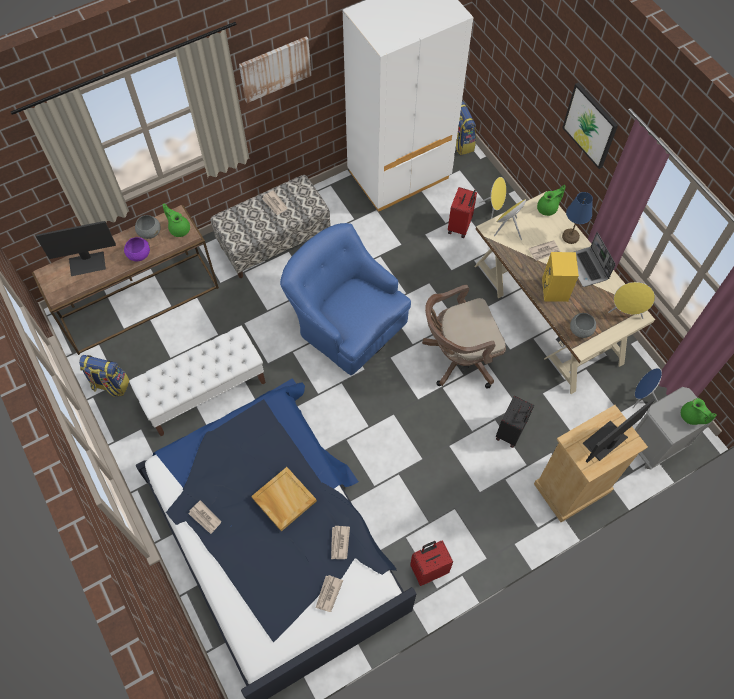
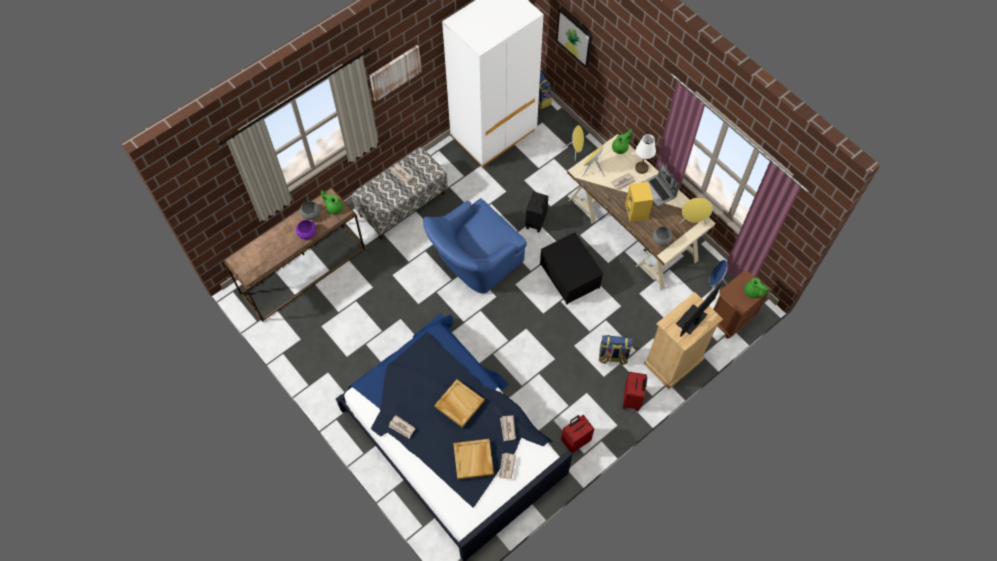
camera: 10 degrees left, 0 degrees up
(87, 263) = (267, 246): monitor -> none
(110, 385) = (294, 341): backpack -> backpack (612, 356)
(204, 392) = (372, 335): white bench -> none
(287, 577) = (473, 460): none -> beige tray
(346, 322) = (474, 261): blue armchair -> blue armchair turned 75 degrees counterclockwise
(458, 357) = (569, 275): brown office chair -> storage box
(460, 226) = (551, 169): red suitcase -> red suitcase (632, 399)
(511, 432) = (619, 327): black suitcase -> black suitcase (536, 222)
(570, 237) = (642, 168): blue table lamp -> white table lamp
(590, 125) = (644, 83): picture -> picture (575, 37)
(654, 445) = (730, 319): grey nightstand -> brown nightstand

